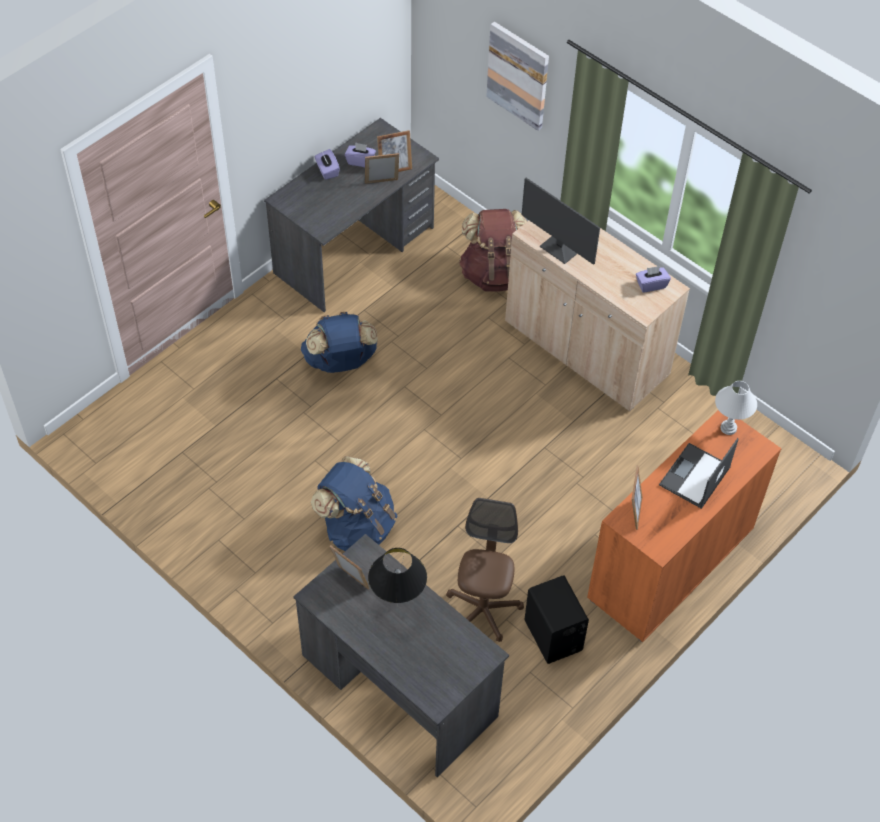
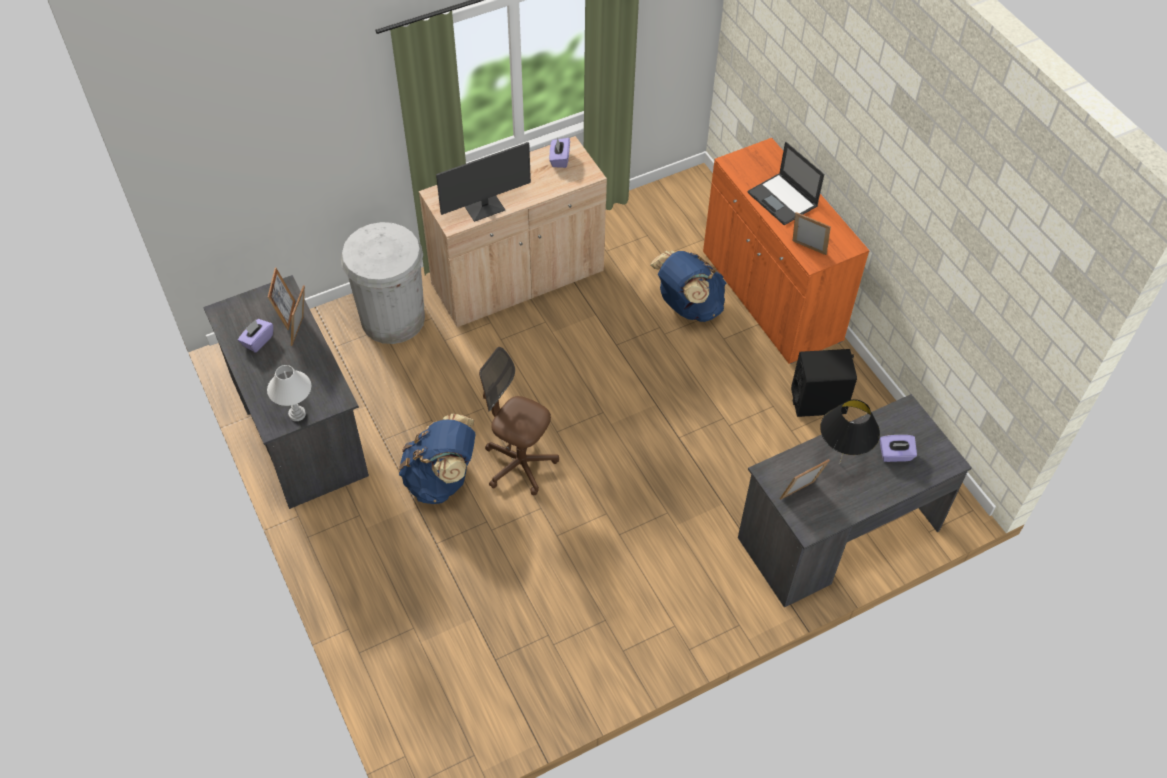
camera: 70 degrees left, 0 degrees up
(327, 171) = (254, 374): purple tissue box -> purple tissue box (895, 455)
(357, 526) = (651, 520): blue backpack -> blue backpack (687, 306)
(483, 610) = (777, 445): brown office chair -> brown office chair (520, 464)
(494, 274) = (393, 319): brown backpack -> white trash can
(518, 75) = (312, 128): picture -> none
(728, 428) = (739, 162): white table lamp -> white table lamp (297, 414)

